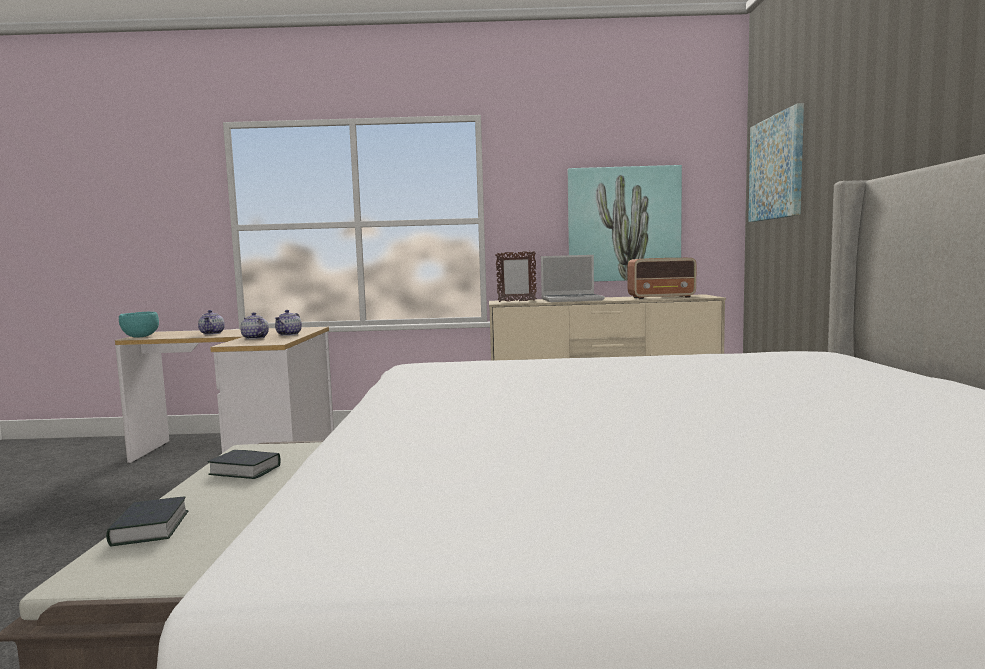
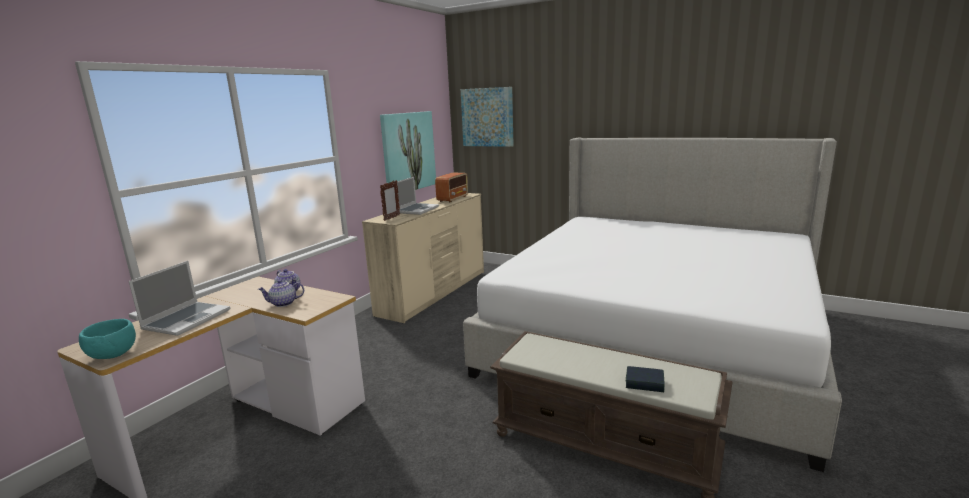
camera: 60 degrees left, 10 degrees up
(212, 333) = (187, 319): teapot -> laptop
(245, 470) = (565, 357): book -> none

